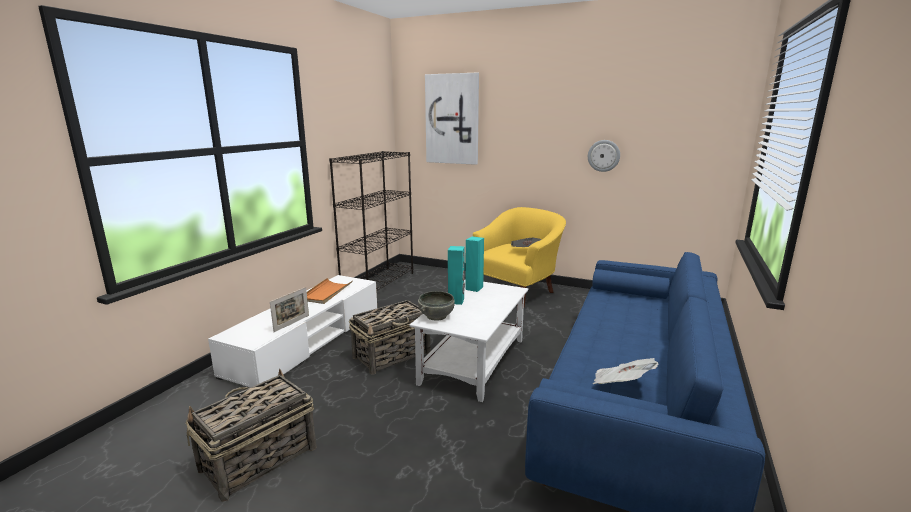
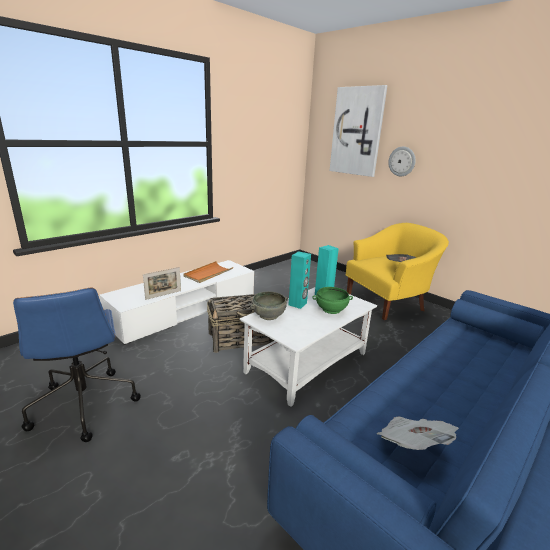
camera: 20 degrees right, 5 degrees up
(257, 459) = (84, 404): basket -> blue office chair
(379, 283) = (270, 272): black bookcase -> none
(490, 299) = (331, 309): none -> green bowl
(603, 155) = (506, 178): wall clock -> wall clock (402, 161)

